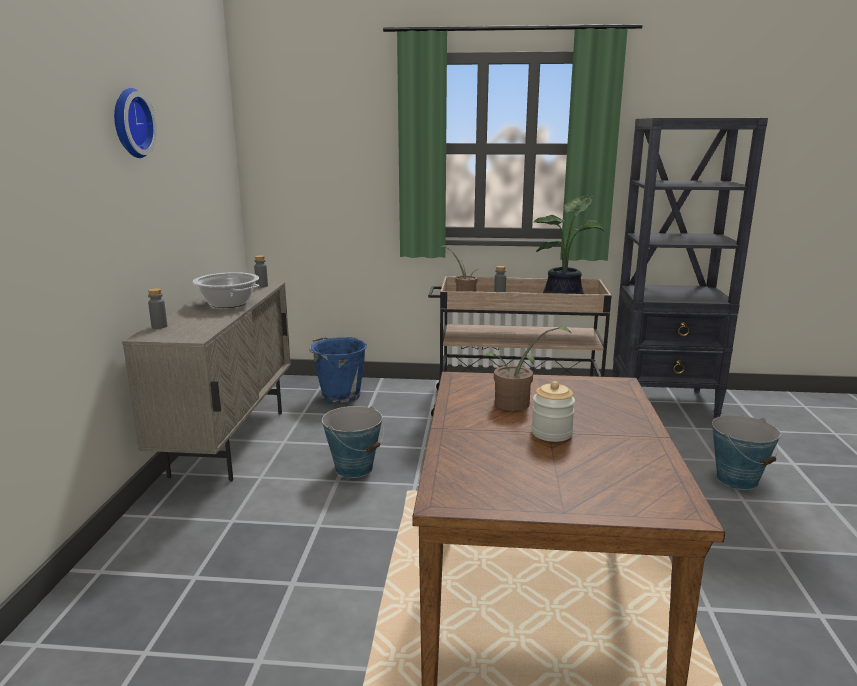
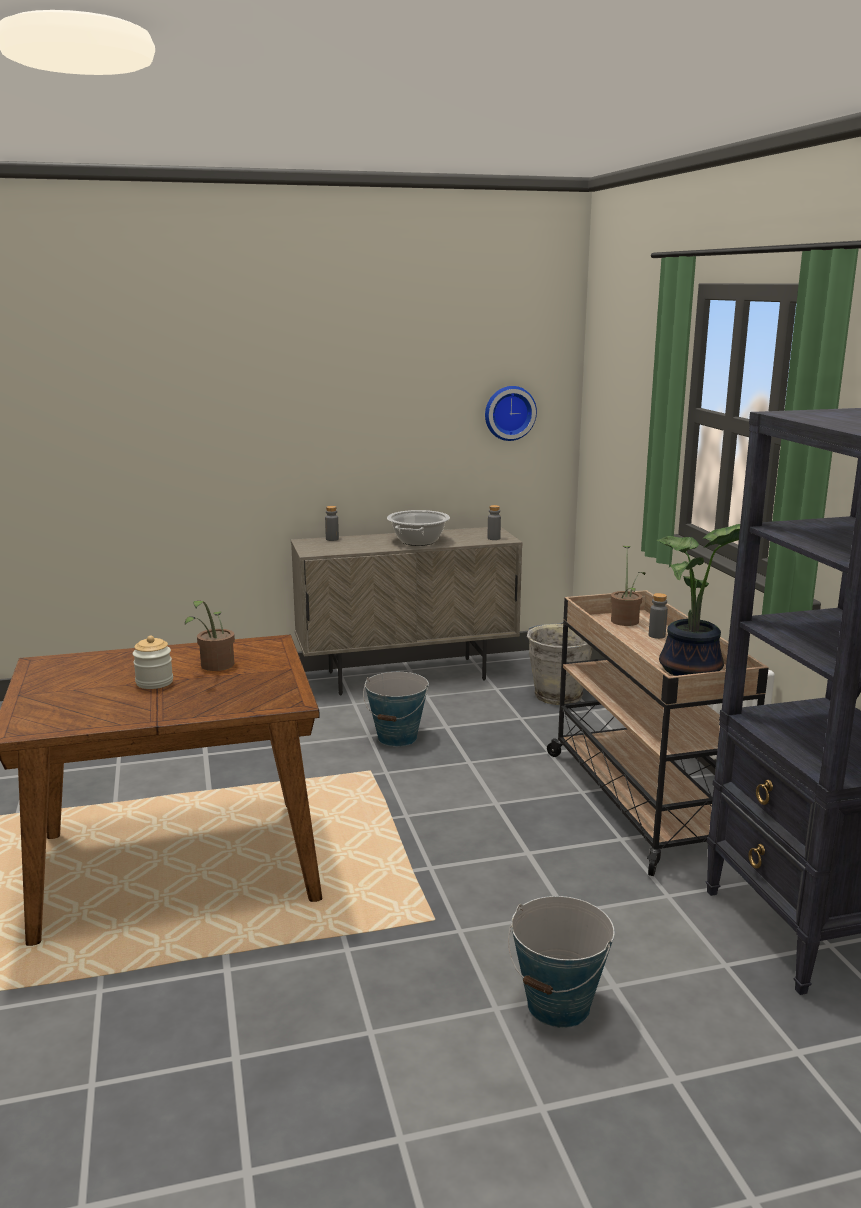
camera: 70 degrees right, 0 degrees up
(129, 123) = (352, 364): wall clock -> wall clock (509, 412)
(340, 395) = (559, 695): blue bucket -> grey bucket

